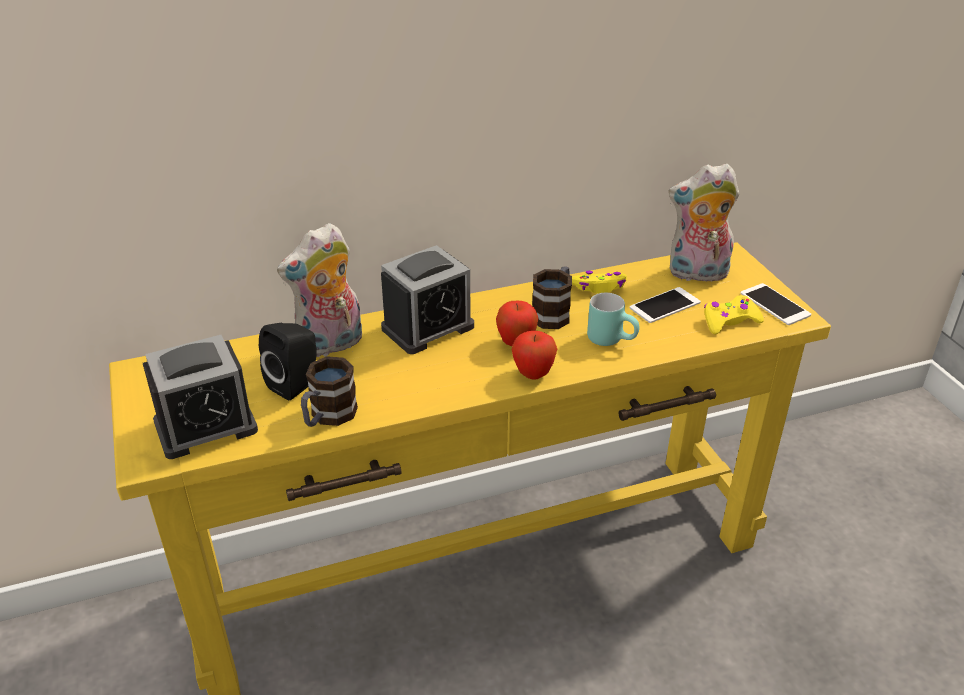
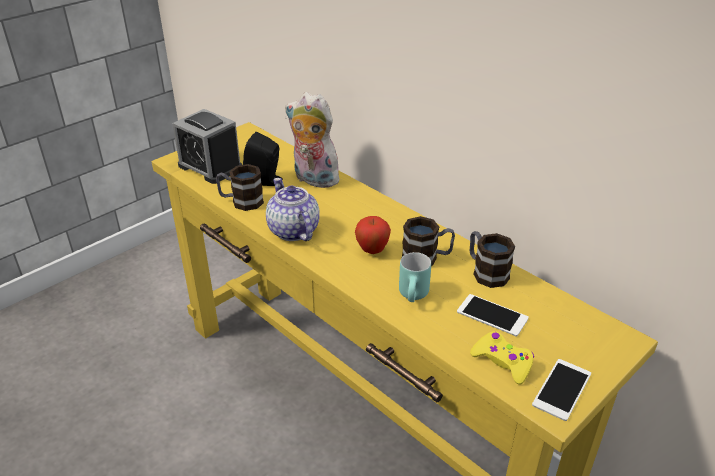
camera: 65 degrees right, 0 degrees up
(428, 328) = (361, 208): alarm clock -> none
(432, 389) = (292, 230): none -> teapot
(533, 374) = (339, 268): apple -> none
(599, 287) = (486, 272): yellow game controller -> mug
(697, 274) = (564, 324): plush toy -> none

